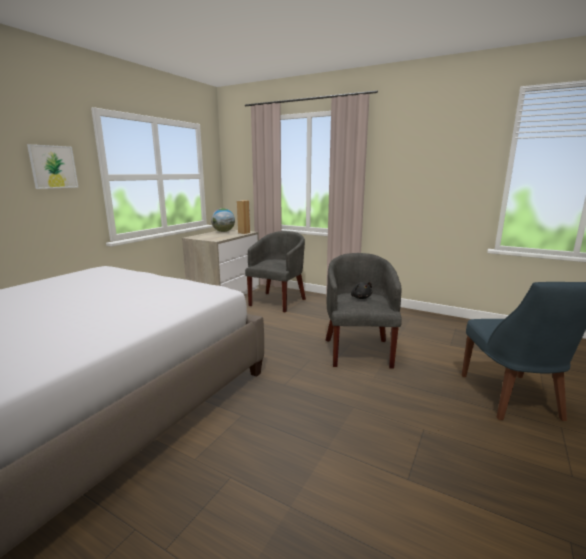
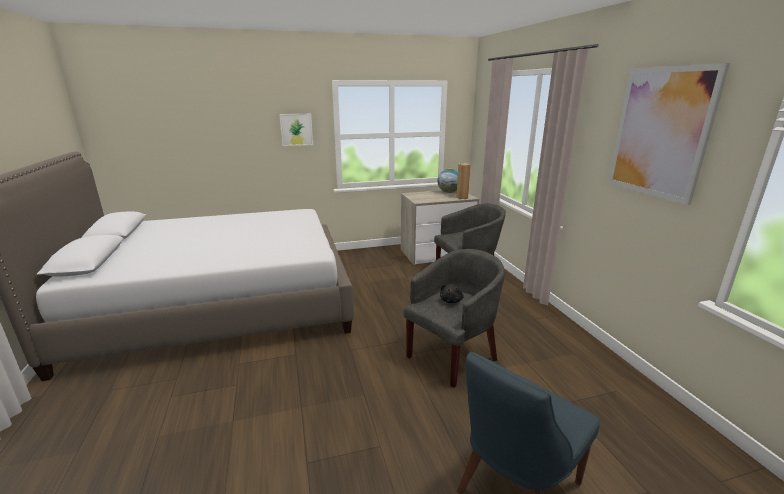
camera: 45 degrees right, 5 degrees up
(435, 150) = (660, 132): none -> picture

